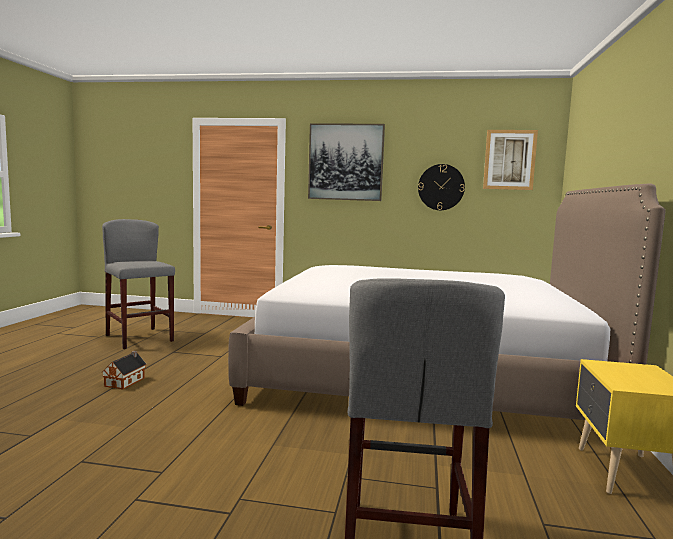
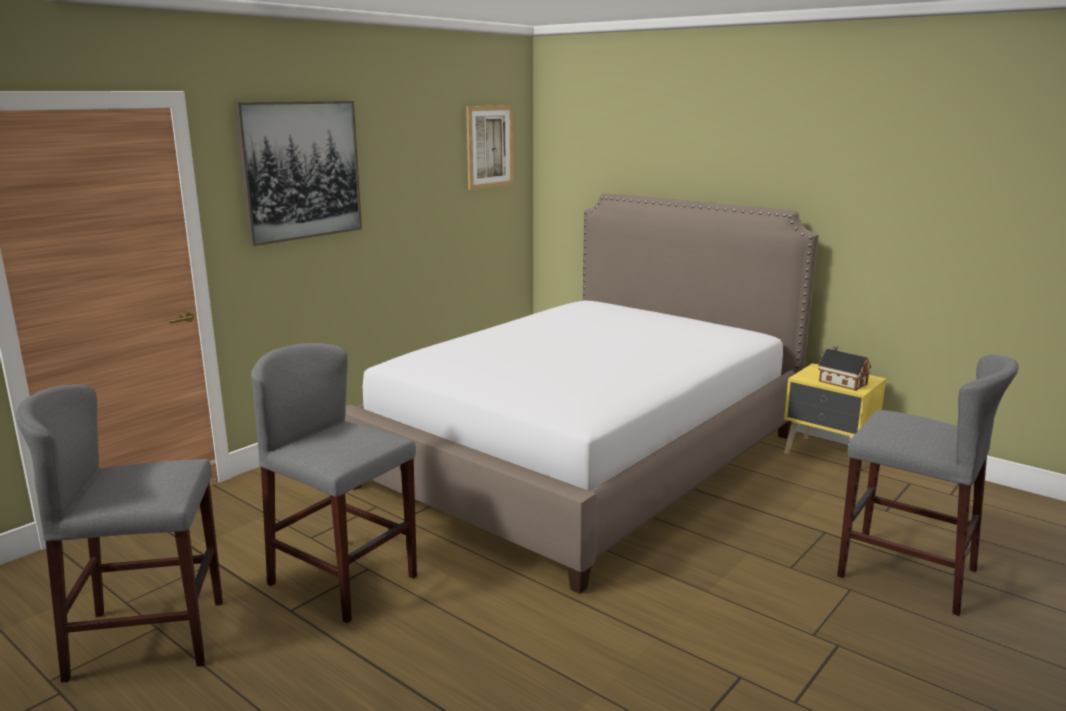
camera: 60 degrees left, 10 degrees up
(126, 381) = (404, 678): toy house -> toy house (841, 382)
(206, 354) = (343, 580): none -> grey stool
(441, 187) = (426, 194): wall clock -> none

